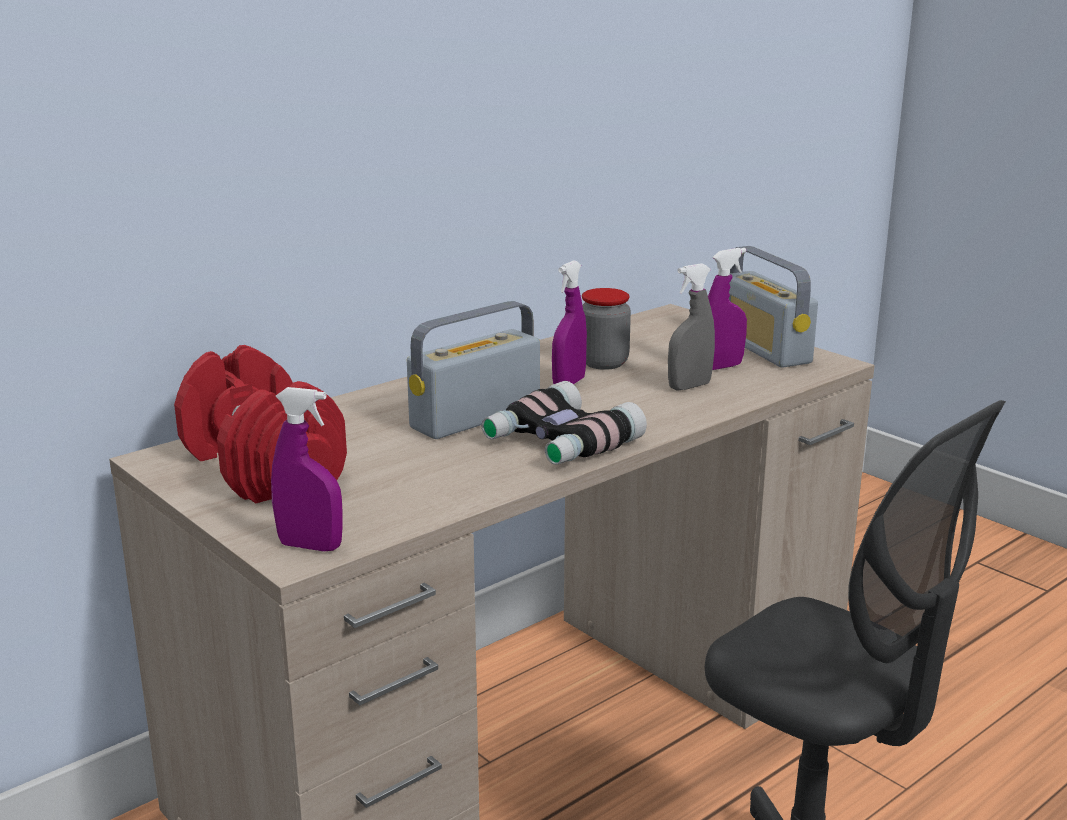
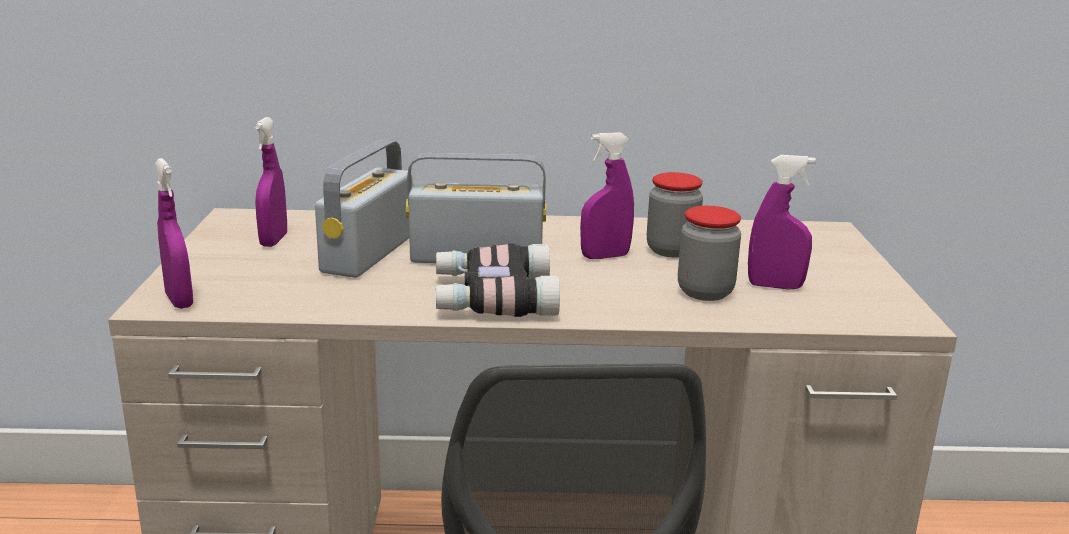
camera: 40 degrees right, 0 degrees up
(261, 466) = (273, 241): red dumbbell -> purple spray bottle
(689, 386) = (705, 292): grey spray bottle -> jar
(764, 348) = (858, 284): radio -> radio (368, 253)

